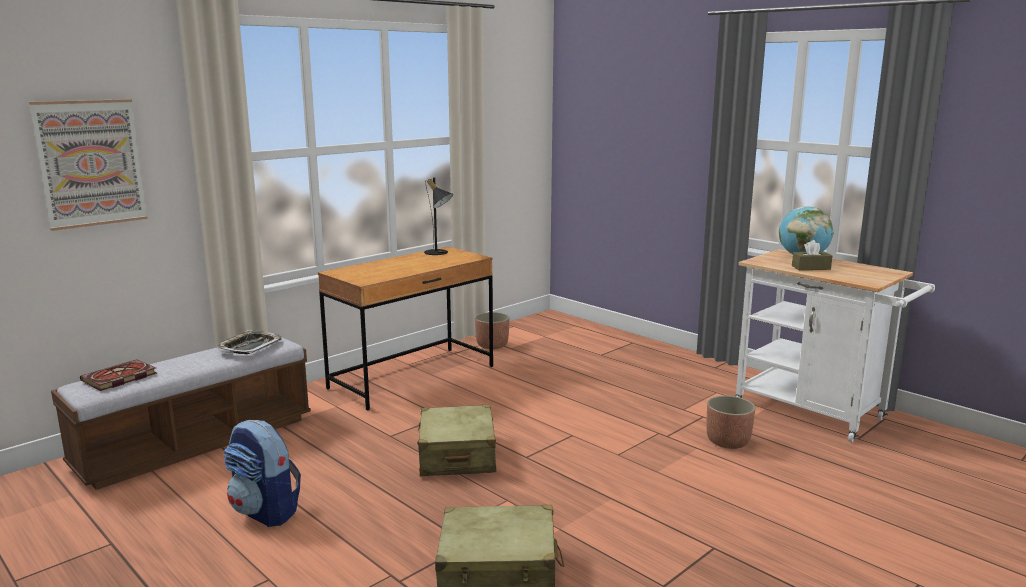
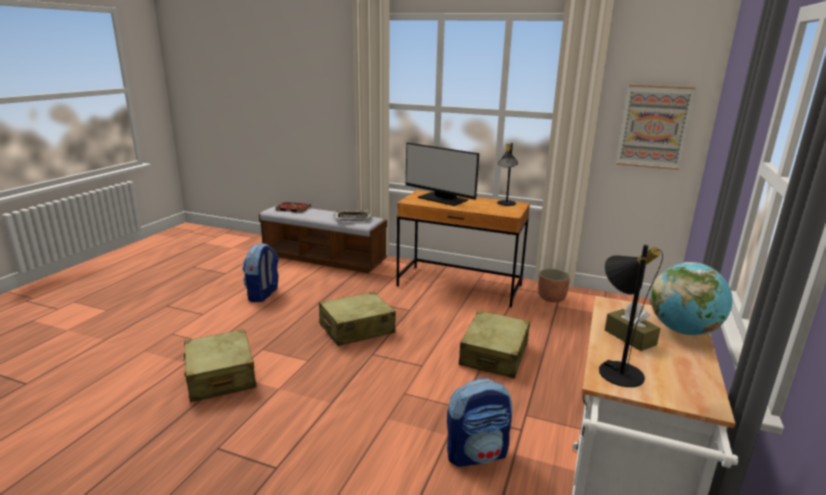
camera: 65 degrees right, 5 degrees up
(90, 163) = (314, 97): picture -> picture (654, 127)
(380, 269) = (442, 199): none -> monitor
(578, 397) = (494, 354): none -> beige suitcase
(727, 441) = (477, 453): planter -> backpack
(854, 278) = (616, 369): none -> black table lamp

